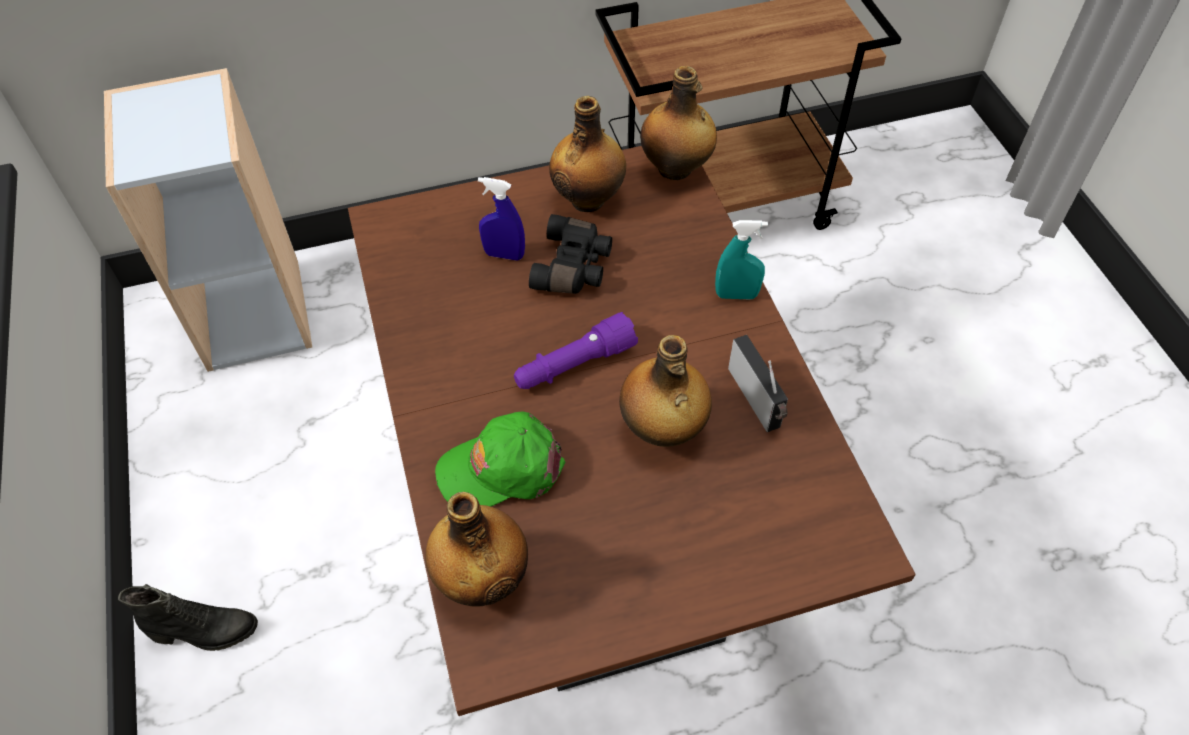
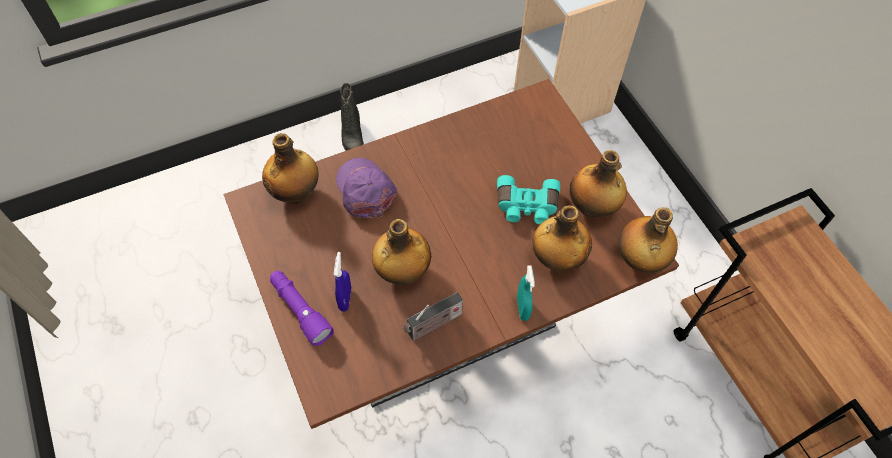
camera: 80 degrees right, 5 degrees up
(501, 468) = (365, 190): green cap -> purple cap
(504, 255) = (528, 166): blue spray bottle -> blue spray bottle (345, 299)
(574, 267) = (526, 207): black binoculars -> turquoise binoculars
(574, 365) = (445, 217): purple flashlight -> purple flashlight (300, 310)
(663, 247) = (557, 258): none -> bottle

